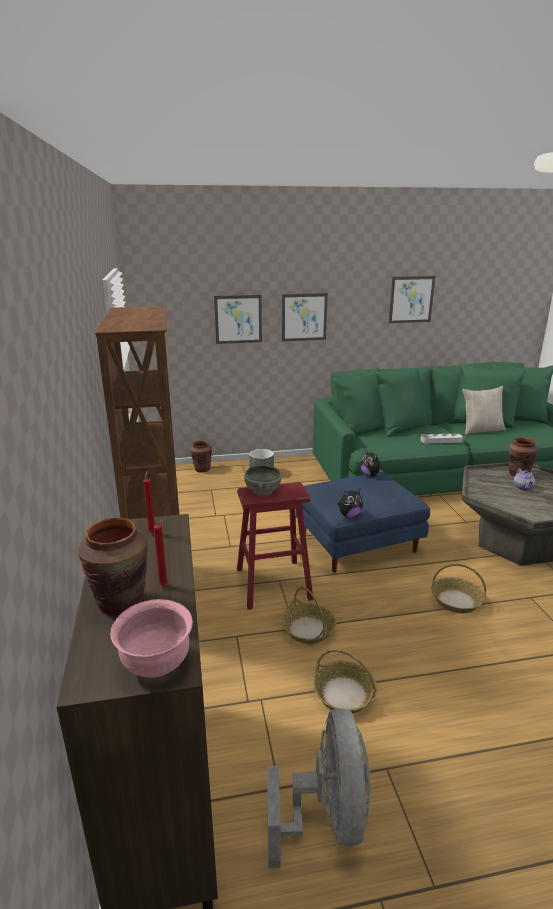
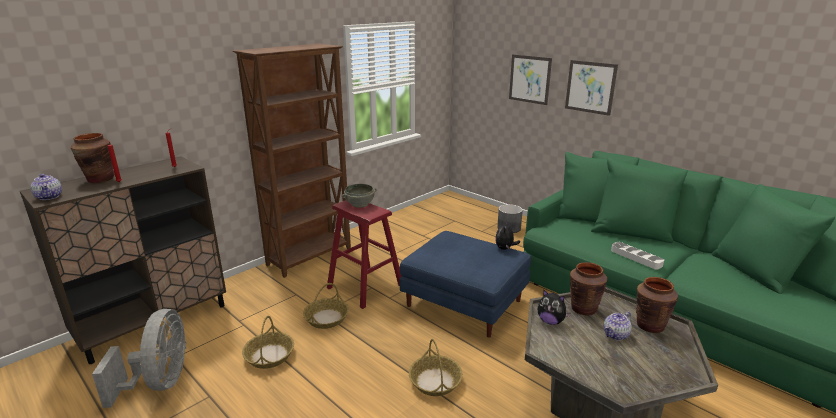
camera: 55 degrees right, 0 degrees up
(156, 664) = (49, 197): pink bowl -> teapot
(202, 469) = (477, 207): brown vase -> brown vase (583, 309)
(326, 817) = (160, 382): grey fan -> grey fan turned 60 degrees counterclockwise
(349, 515) = (419, 260): plush toy -> plush toy (551, 321)
(411, 299) = (727, 86): picture -> none
(481, 430) = (720, 273): beige pillow -> none

